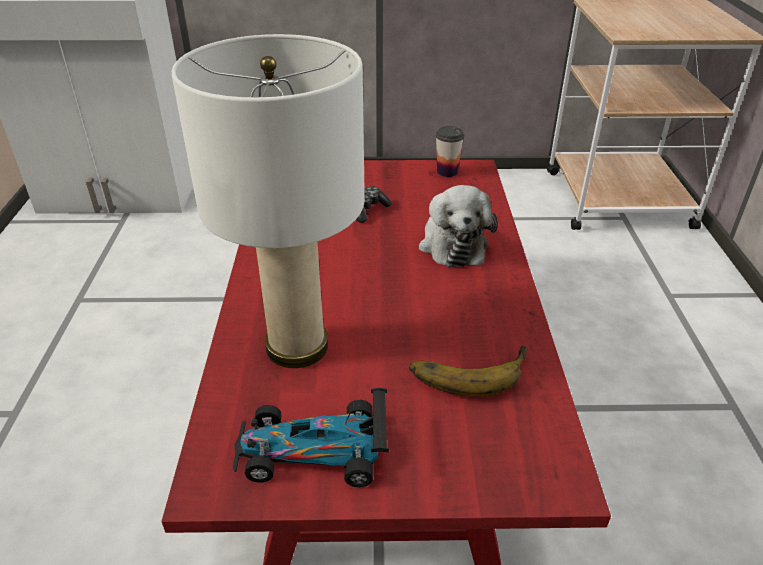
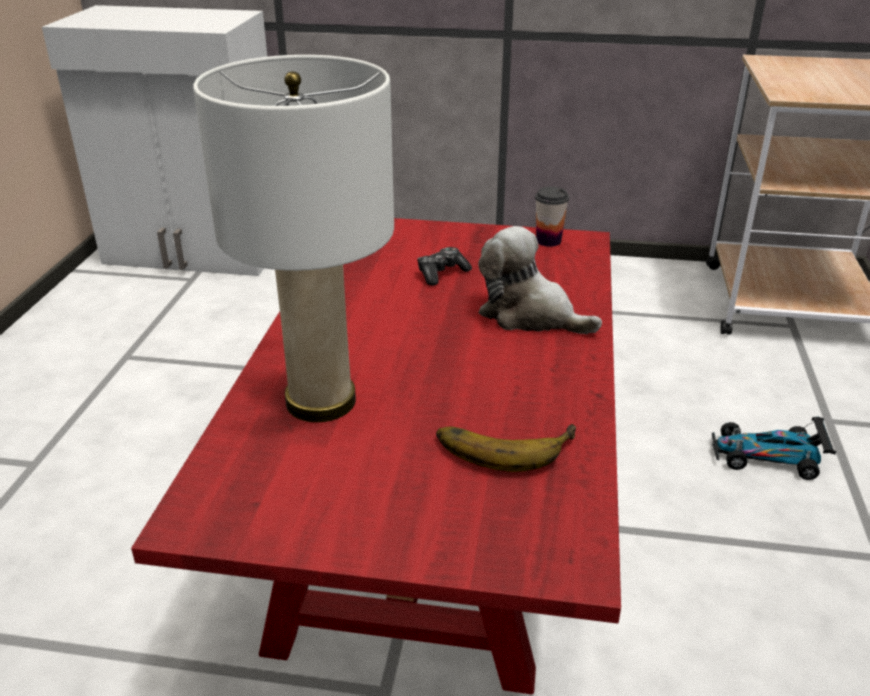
camera: 10 degrees right, 5 degrees down
(315, 451) = (308, 503): toy car -> toy car (768, 457)
(452, 243) = (530, 315): plush toy -> plush toy turned 120 degrees clockwise

